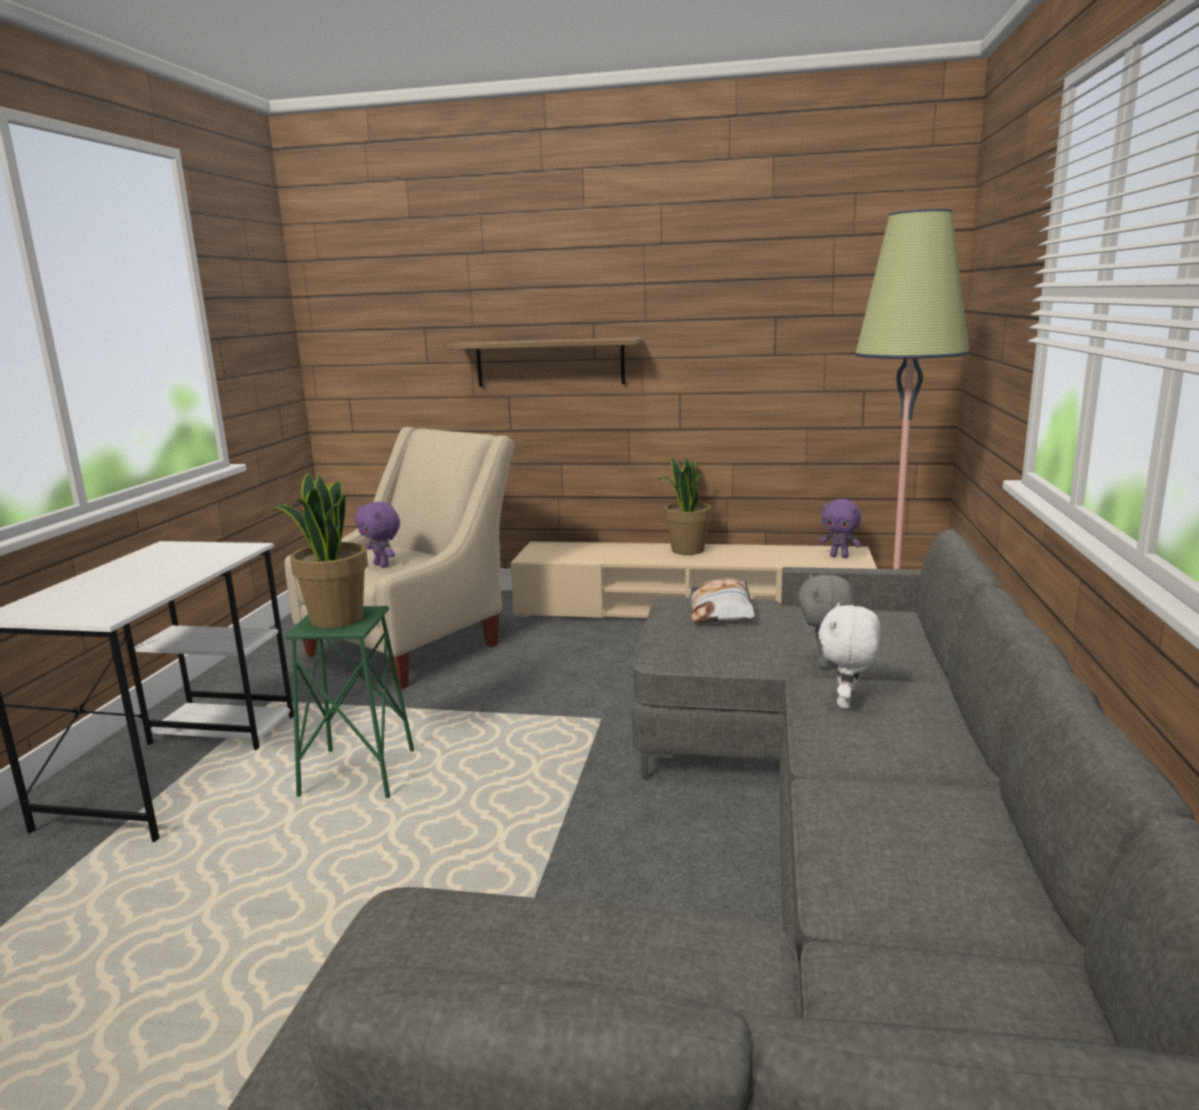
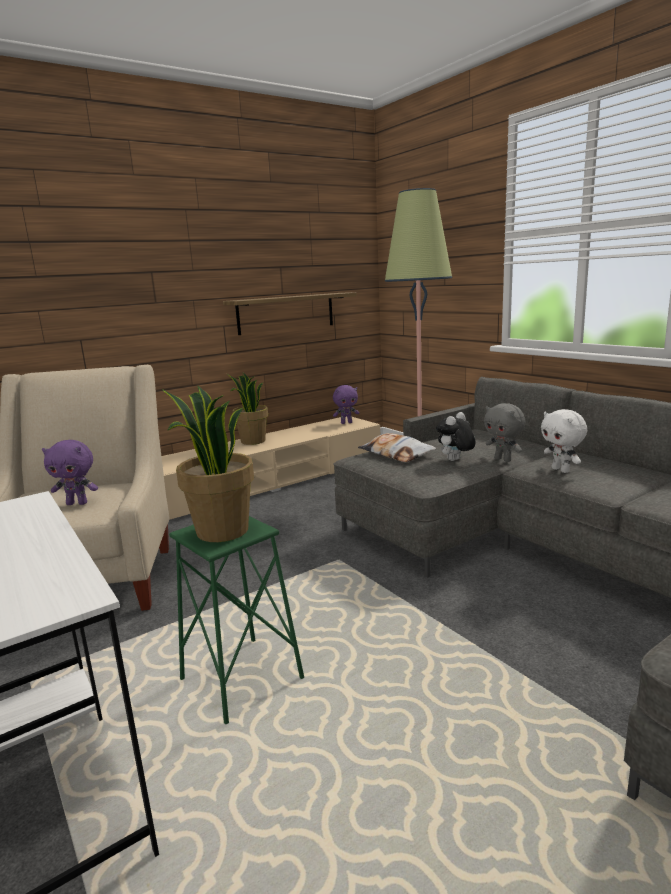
camera: 45 degrees left, 0 degrees up
(550, 362) = (118, 307): shelf -> shelf (286, 313)
(759, 641) = (455, 460): none -> plush toy

